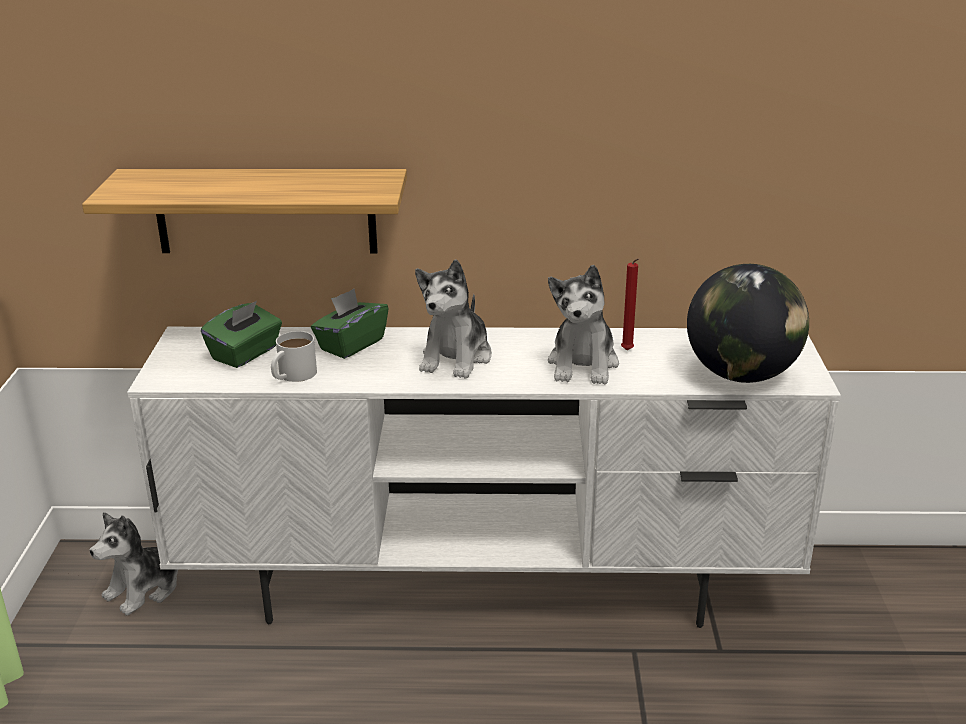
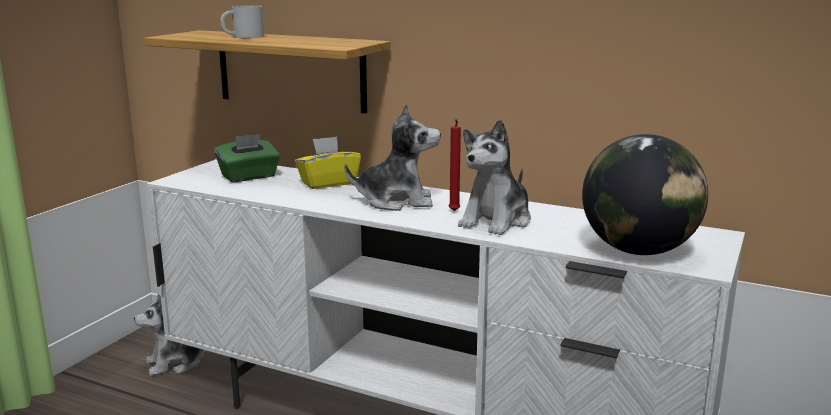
camera: 25 degrees right, 10 degrees down
(292, 375) = (263, 192): white mug -> white mug (242, 37)
(351, 344) = (328, 183): green tissue box -> yellow tissue box
(456, 358) = (396, 201): plush toy -> plush toy turned 135 degrees counterclockwise
(628, 351) = (547, 219): red candle -> red candle (454, 212)

